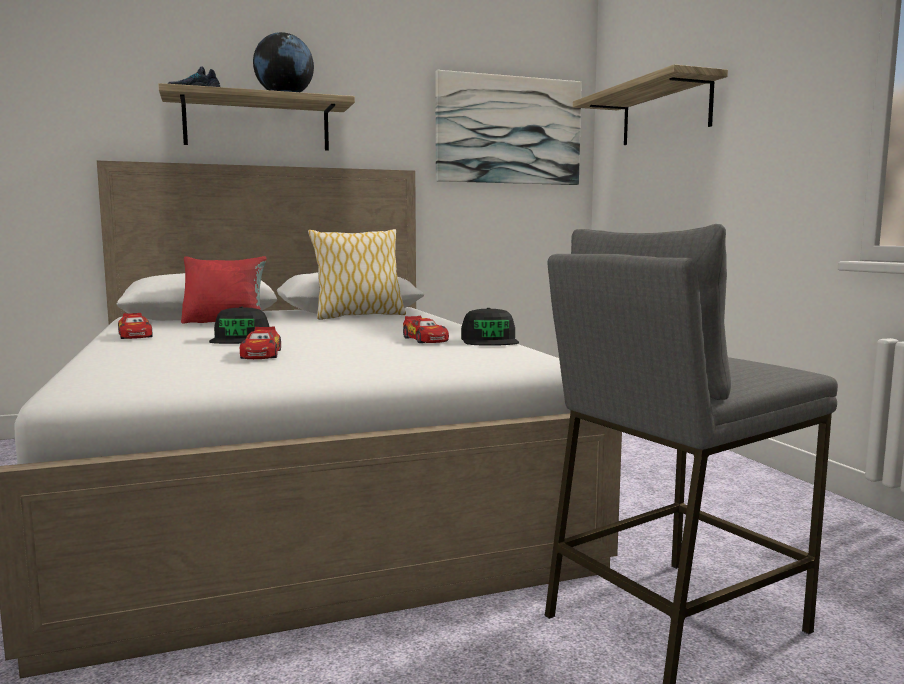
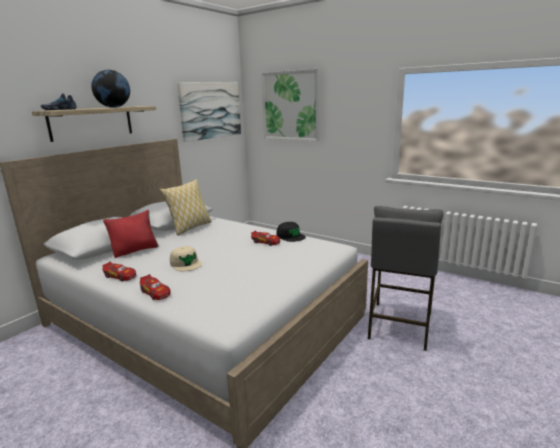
camera: 35 degrees left, 10 degrees up
(240, 339) = (186, 263): black cap -> beige cap
(261, 354) = (229, 273): toy car -> toy car (155, 293)
(665, 112) = (290, 106): shelf -> picture

